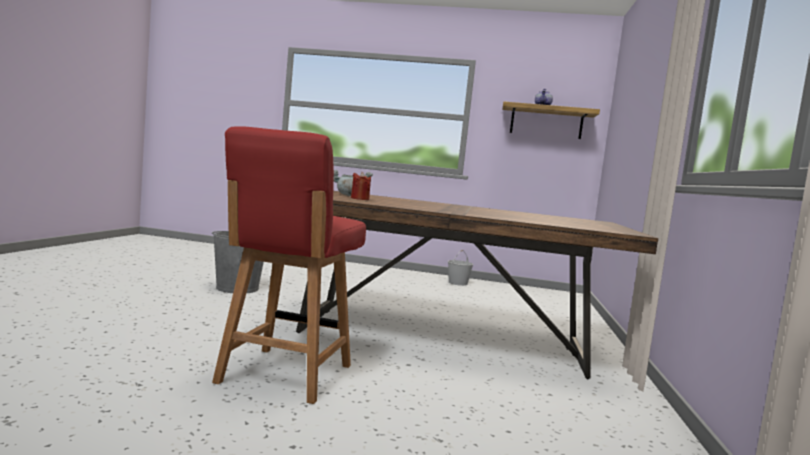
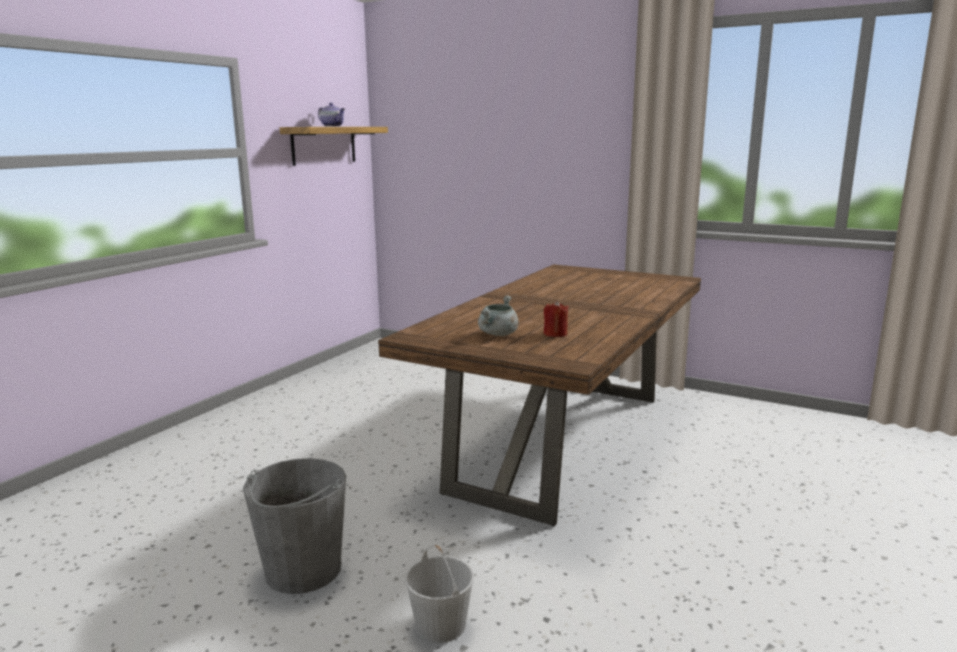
camera: 70 degrees left, 10 degrees up
(284, 375) = (701, 544): red chair -> none
(458, 283) = (315, 389): white bucket -> white bucket (440, 624)

